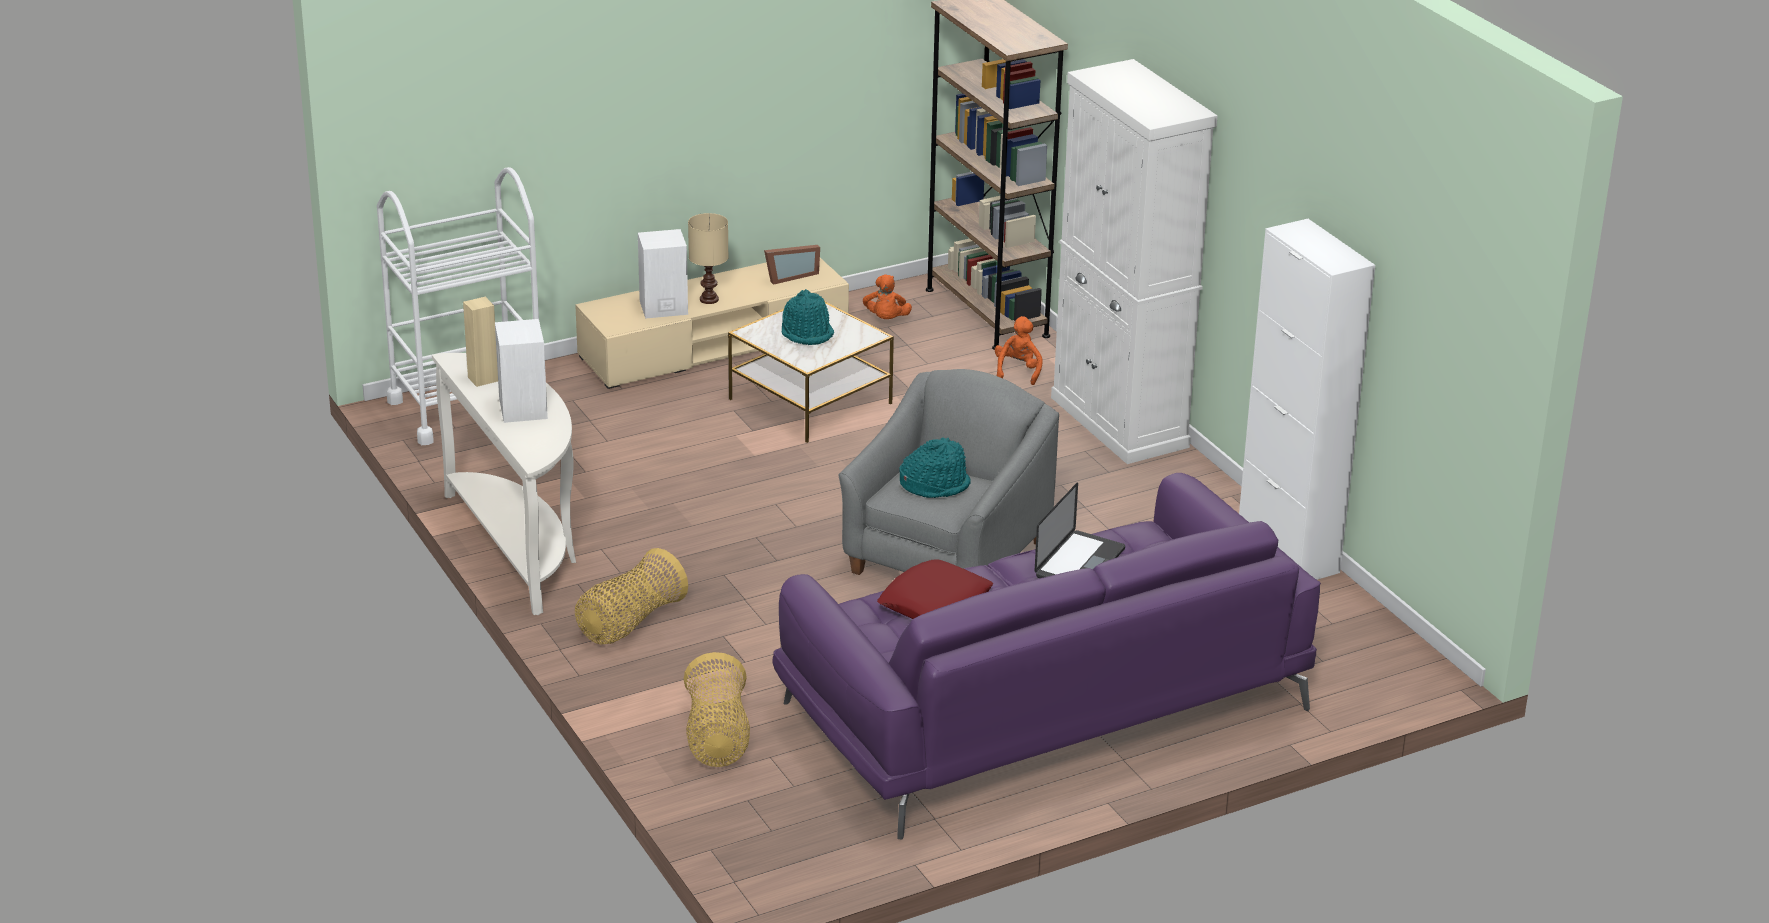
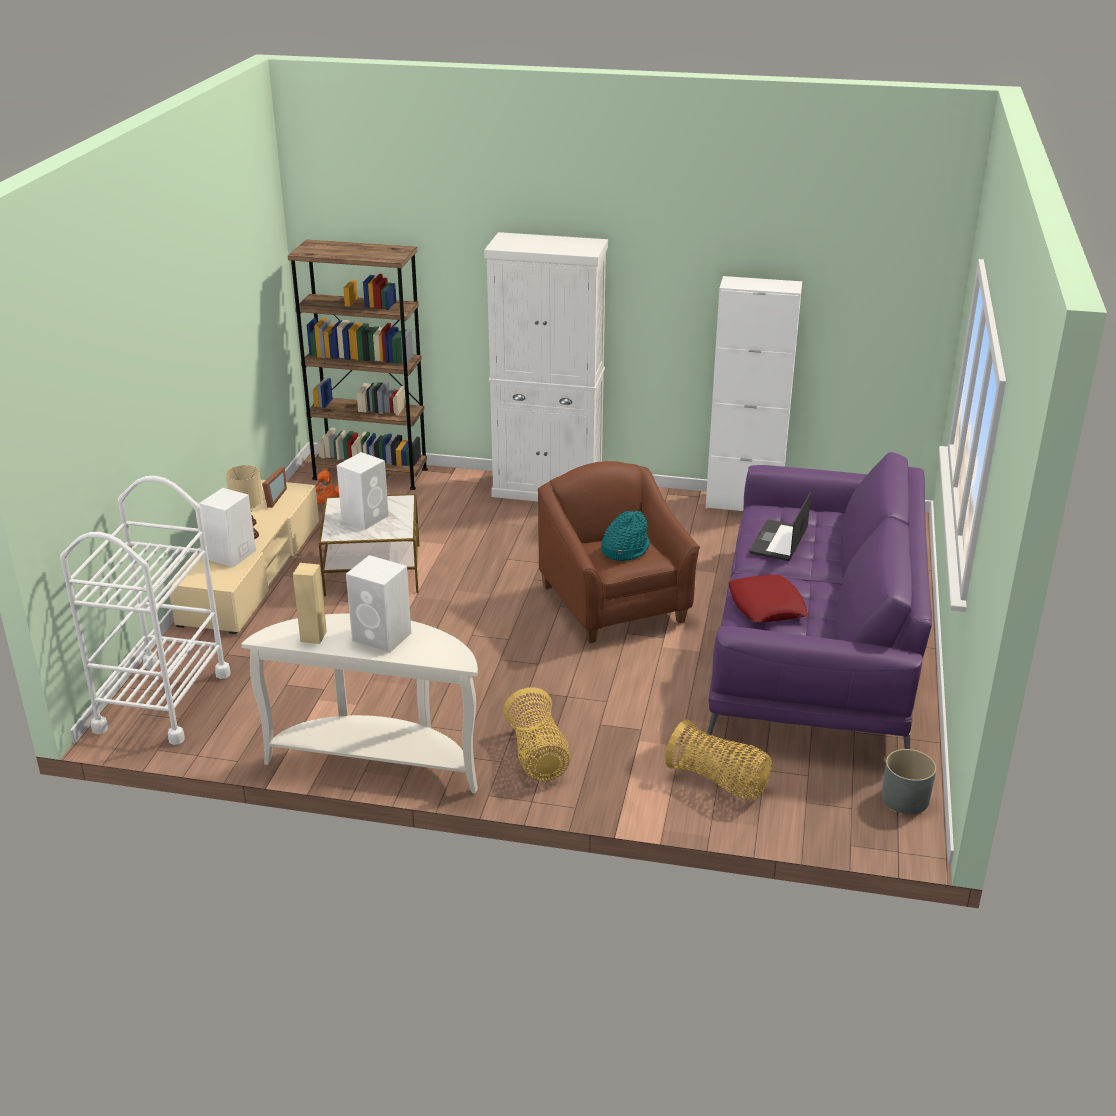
camera: 50 degrees left, 0 degrees up
(807, 333) = (366, 518): turquoise hat -> white speaker
(828, 858) = (905, 799): none -> grey planter
(947, 558) = (615, 604): grey armchair -> brown armchair
(1018, 371) = (448, 493): orange plush toy -> none
(1079, 563) = (778, 542): laptop -> laptop turned 135 degrees counterclockwise

